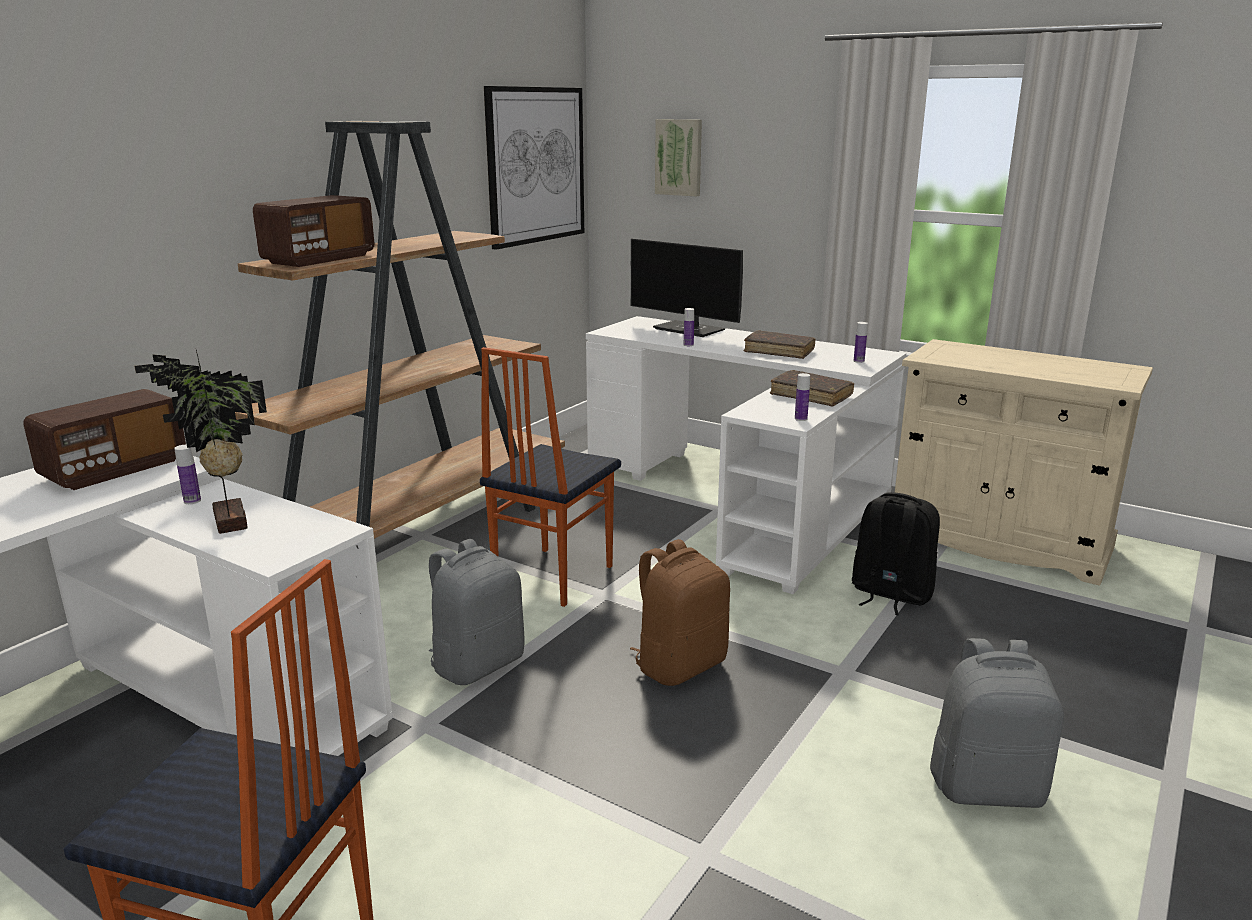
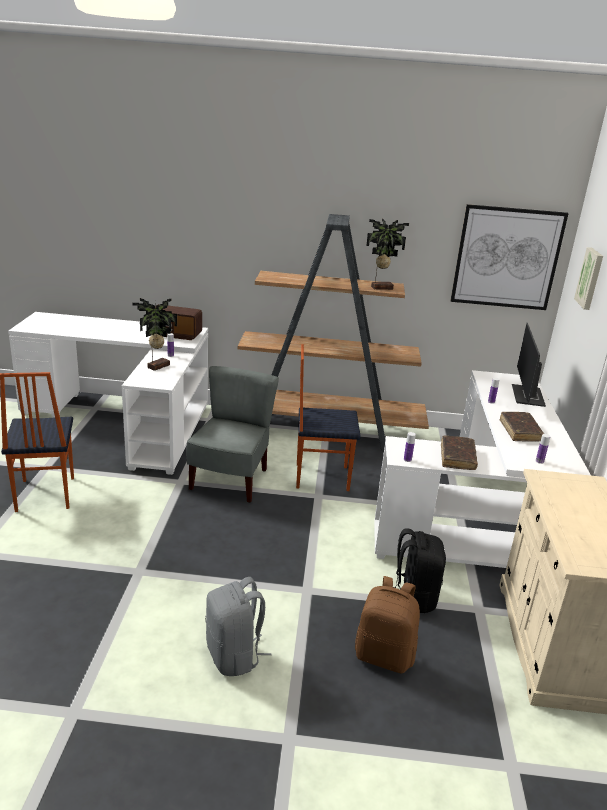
camera: 60 degrees right, 5 degrees up
(319, 259) = (286, 278): radio -> none
(457, 237) = (381, 287): none -> potted plant
(477, 664) = (230, 480): grey backpack -> grey chair
(680, 665) = (271, 534): brown backpack -> brown backpack (384, 655)

